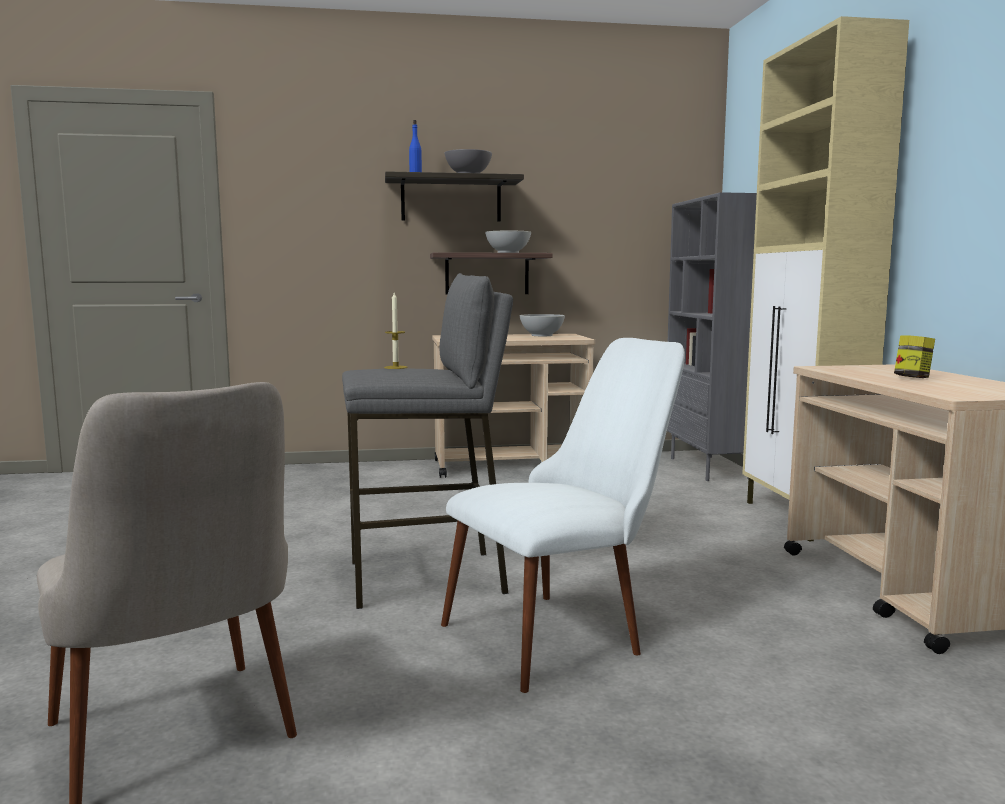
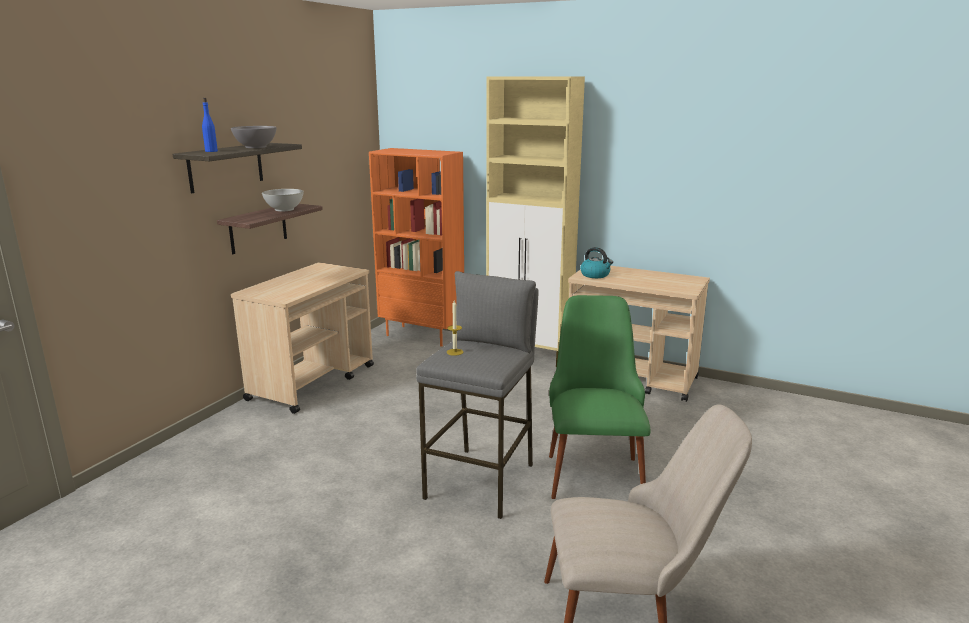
camera: 55 degrees left, 10 degrees up
(542, 335) = (314, 272): white bowl -> none
(565, 630) = (593, 467): white chair -> green chair
(710, 468) = (422, 335): grey bookcase -> orange bookcase
(852, 369) = (595, 275): none -> kettle
(912, 378) = (635, 278): jar -> none

